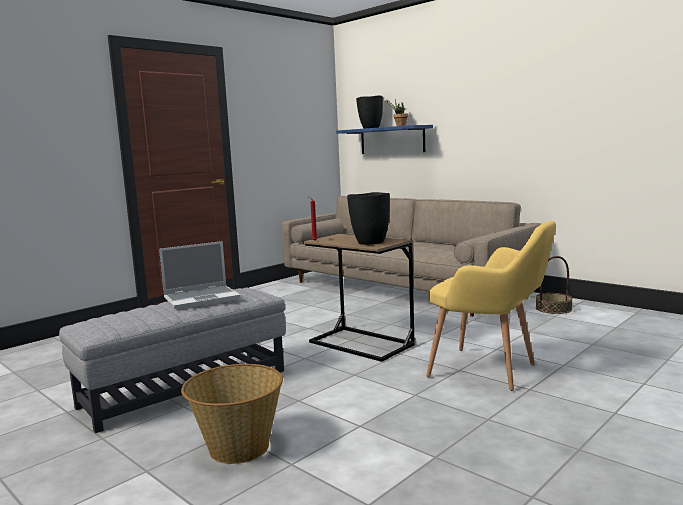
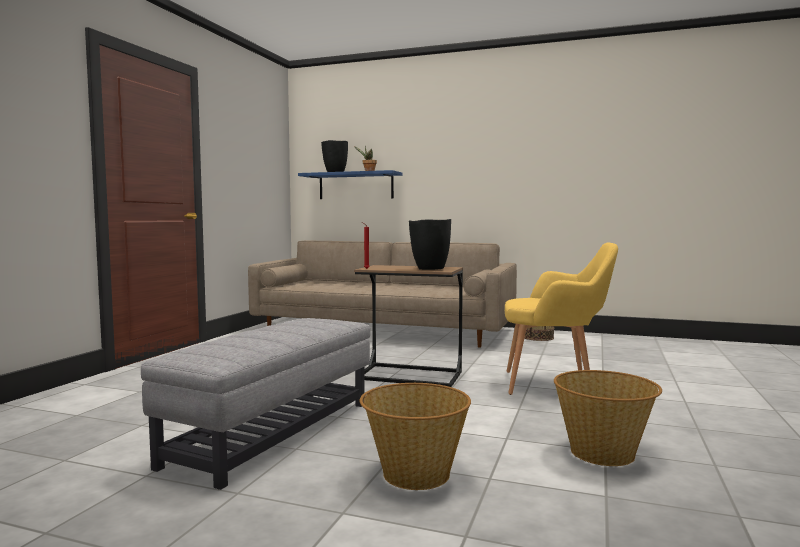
camera: 25 degrees left, 5 degrees down
(202, 298) = (291, 325): laptop -> none
(430, 459) = (603, 453): none -> basket

